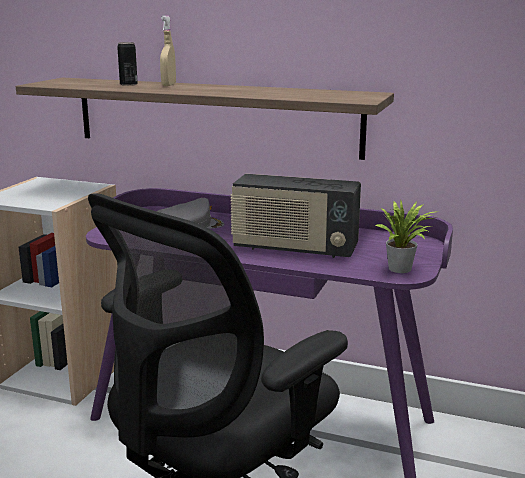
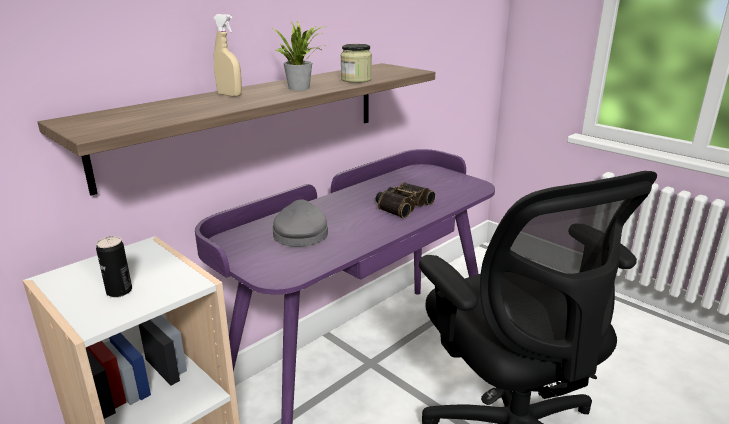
camera: 65 degrees left, 5 degrees up
(128, 84) = (192, 104): can -> can (119, 291)
(279, 94) = (356, 79): none -> jar
(294, 249) = (402, 205): radio -> binoculars
(403, 269) = (469, 185): potted plant -> potted plant (301, 87)

